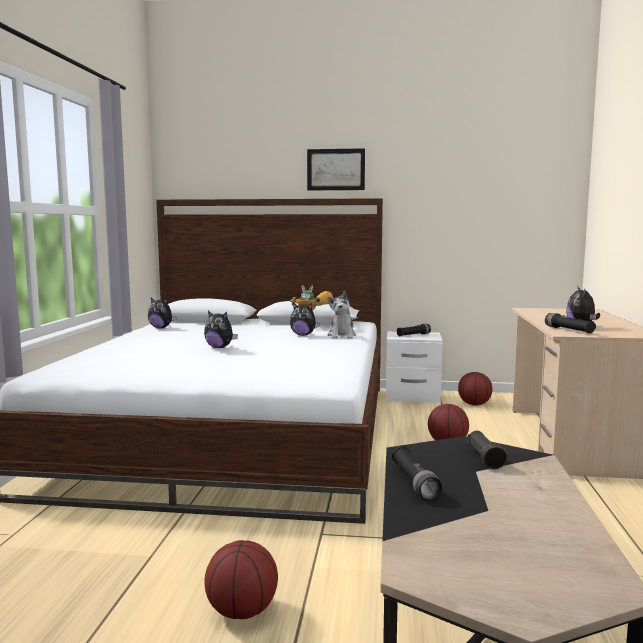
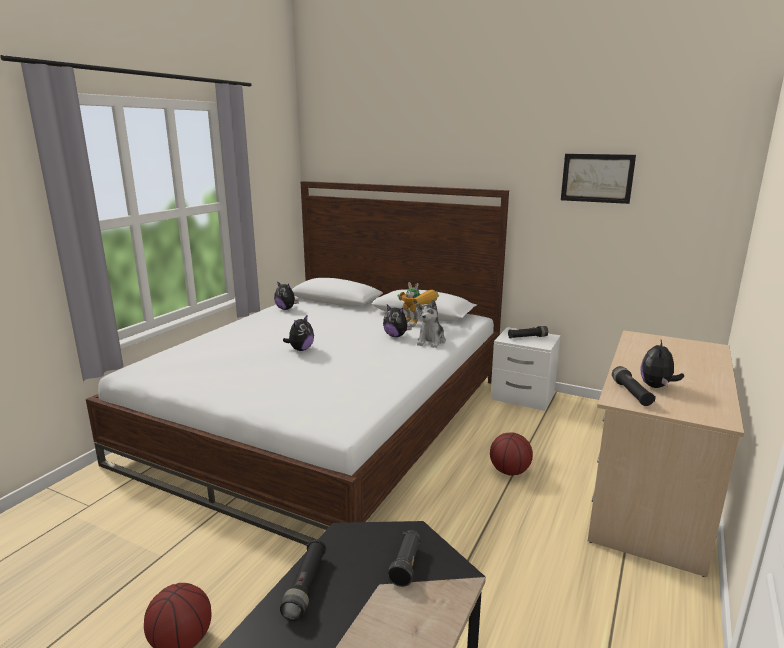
camera: 20 degrees right, 10 degrees up
(220, 347) = (300, 349): plush toy -> plush toy turned 105 degrees counterclockwise
(336, 169) = (464, 156): picture -> picture (597, 178)
(474, 404) = (580, 419): basketball -> none

